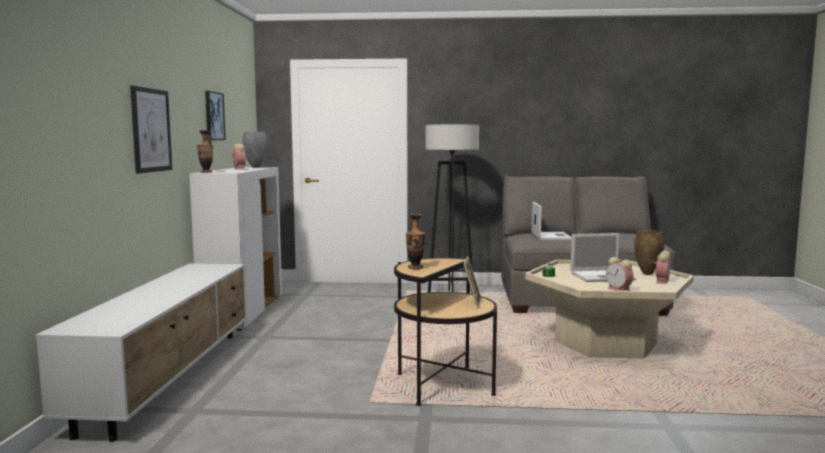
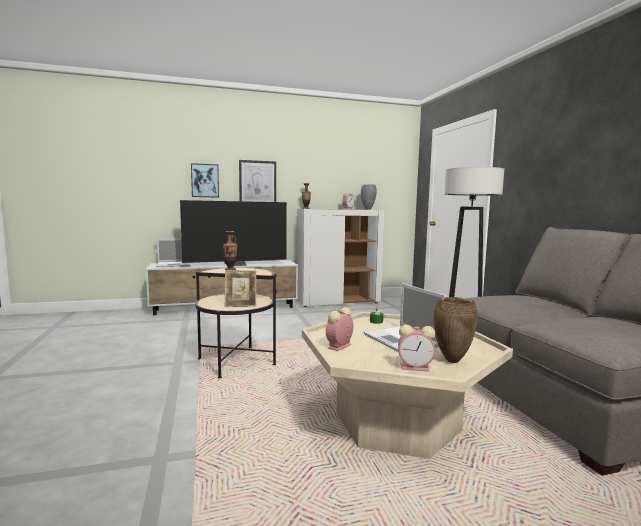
camera: 70 degrees right, 0 degrees up
(190, 286) = (236, 265): none -> television
(213, 116) = (339, 175): picture -> picture (205, 180)
(551, 236) = (525, 302): laptop -> laptop (174, 265)

